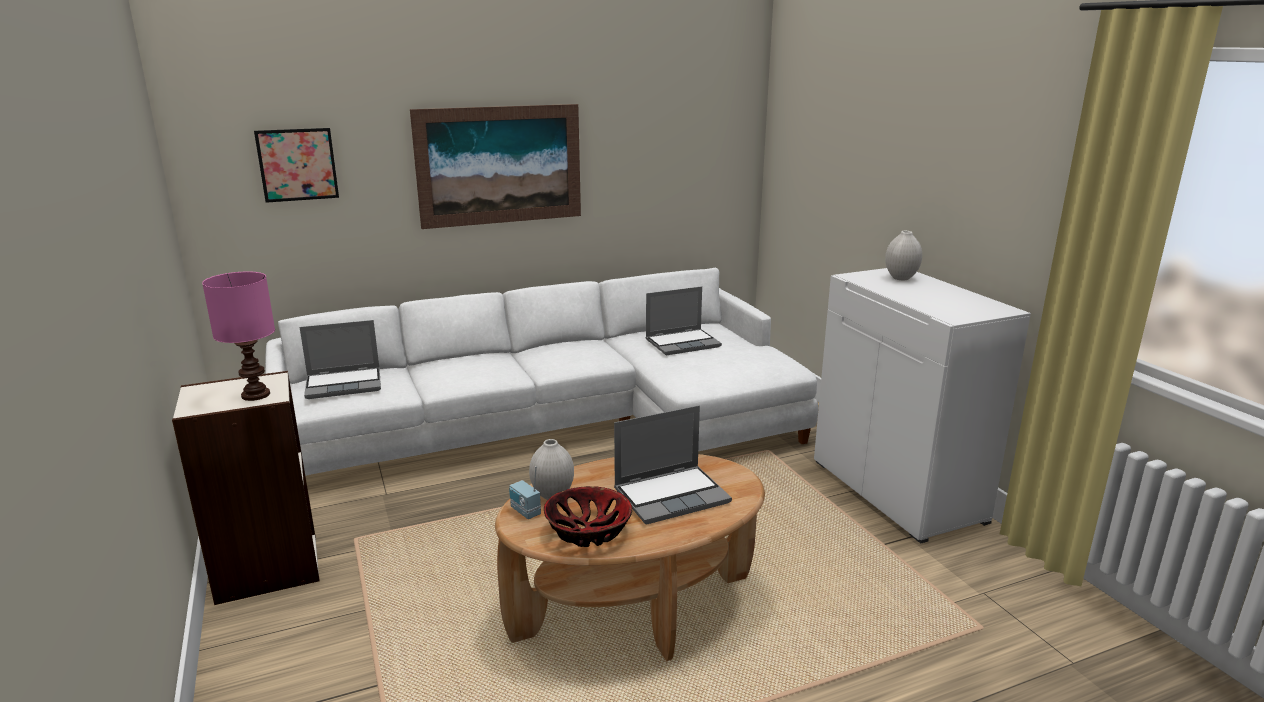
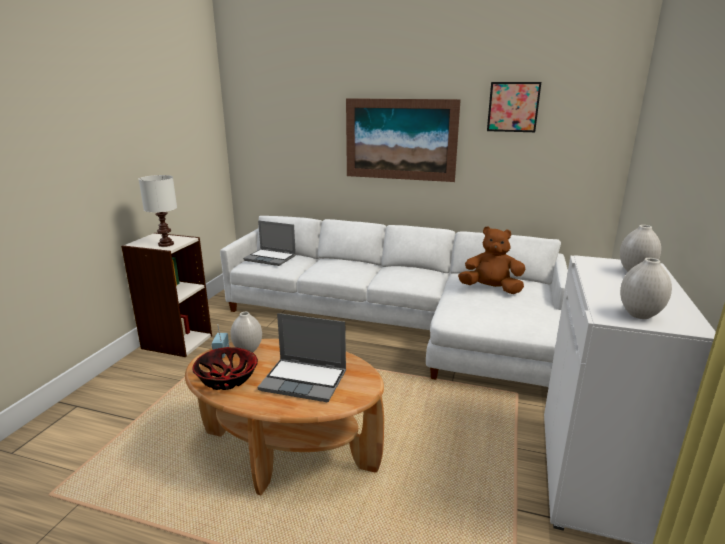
camera: 40 degrees right, 0 degrees up
(257, 395) = (166, 244): pink table lamp -> white table lamp
(297, 164) = (284, 128): picture -> picture (513, 107)
(683, 343) = (491, 289): laptop -> brown plush toy
(966, 311) = (639, 315): none -> white vase

